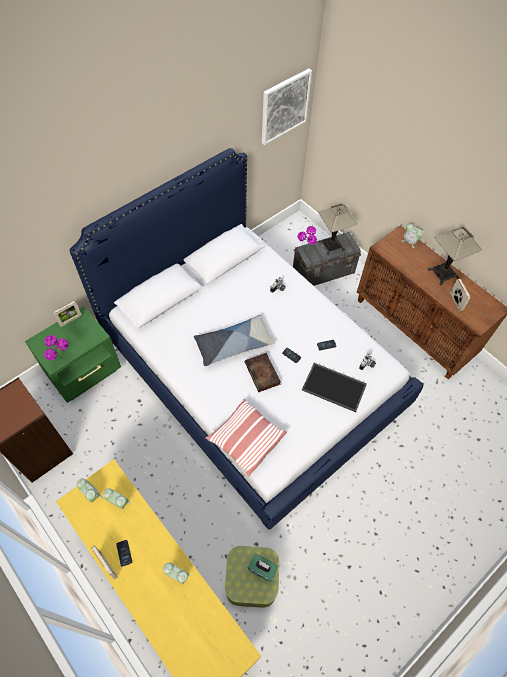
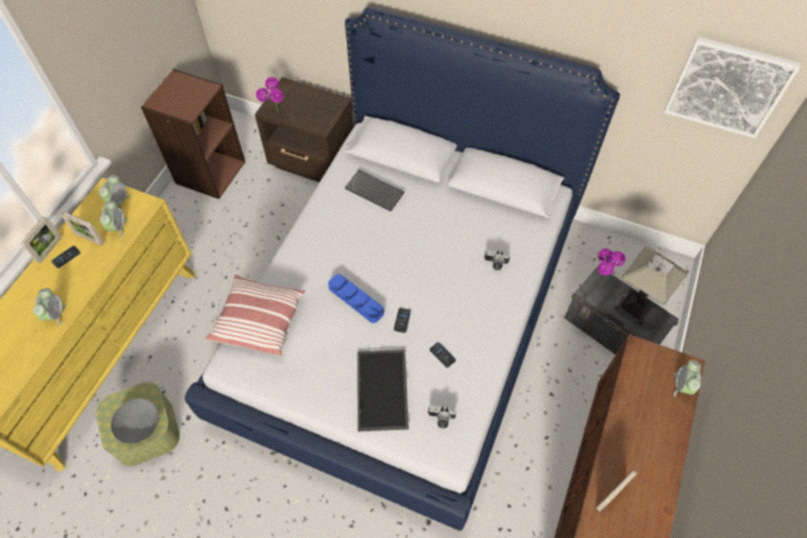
camera: 65 degrees right, 0 degrees up
(70, 320) = (326, 97): picture frame -> picture frame (89, 238)
(85, 372) = (313, 162): green nightstand -> brown nightstand
(181, 326) = (375, 191): none -> keyboard
(233, 344) = (381, 252): pillow -> none
(262, 569) = (140, 425): green tissue box -> grey bowl
(263, 374) = (356, 300): book -> blue tray
(443, 273) = (655, 457): table lamp -> none

